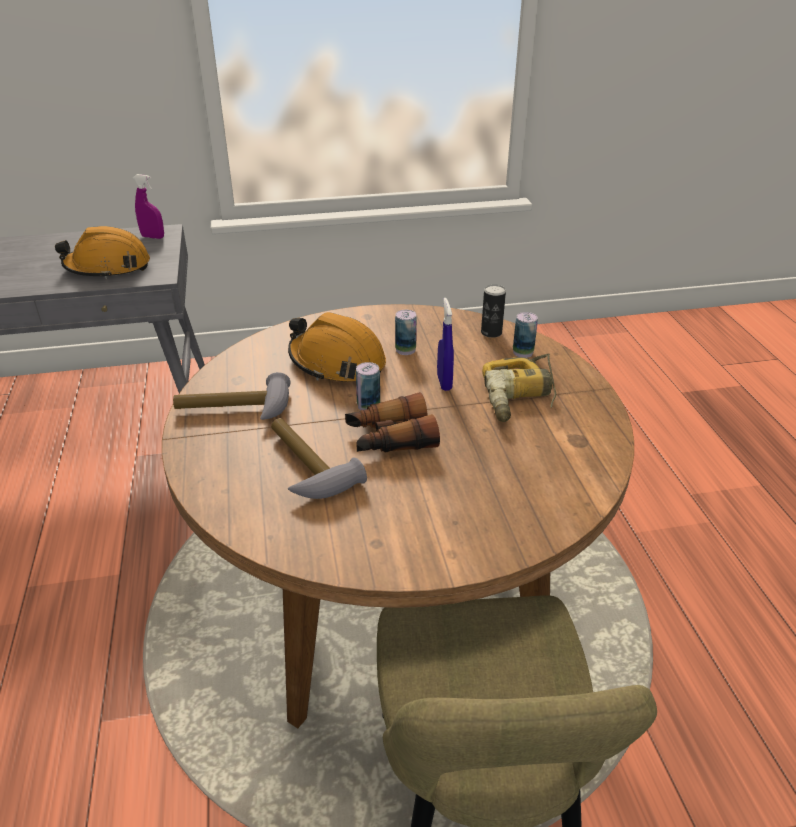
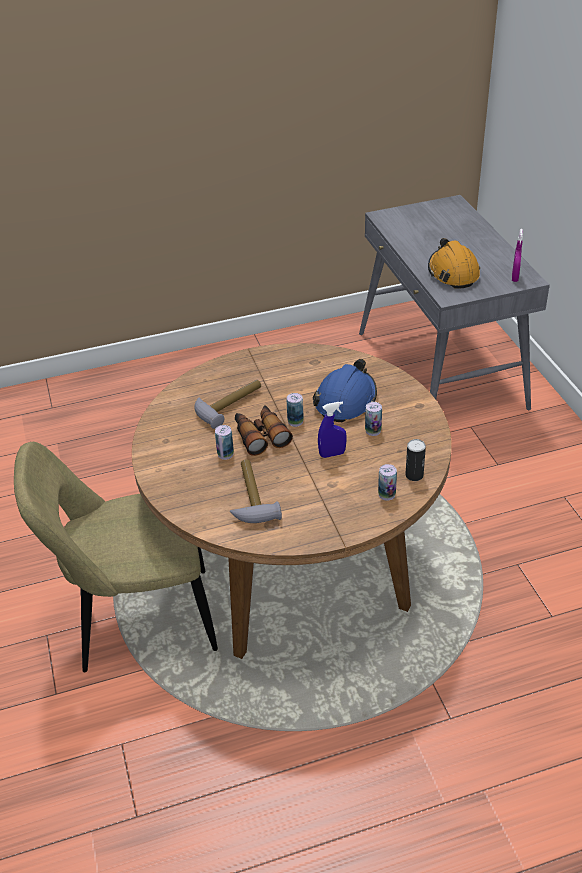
camera: 85 degrees right, 5 degrees up
(233, 410) = (280, 367): hammer -> hammer (250, 497)
(337, 363) = (346, 400): orange hard hat -> blue hard hat
(426, 475) = (225, 454): none -> can
(521, 396) = (321, 494): power drill -> none

